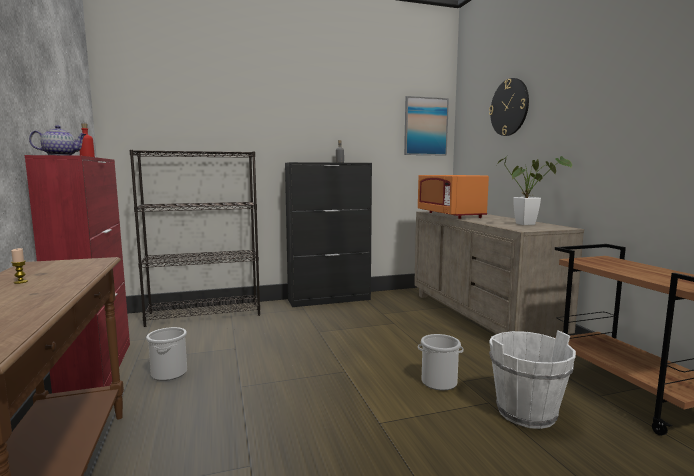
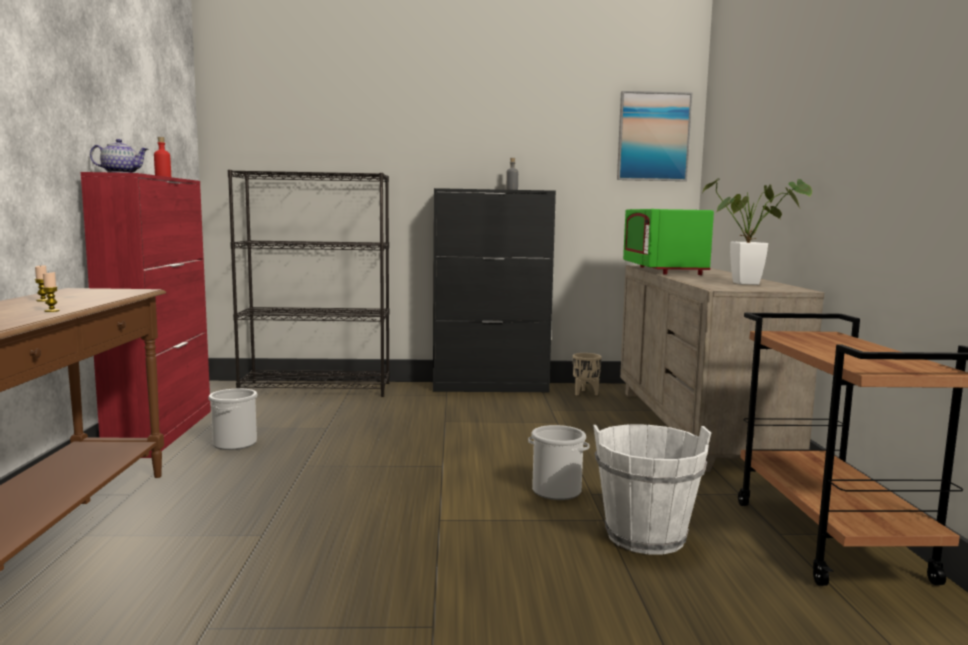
camera: 15 degrees right, 0 degrees up
(50, 297) = (52, 311): none -> candle
(394, 298) = (586, 393): none -> beige planter
(450, 215) = (663, 270): orange microwave -> green microwave
(509, 107) = (758, 105): wall clock -> none

